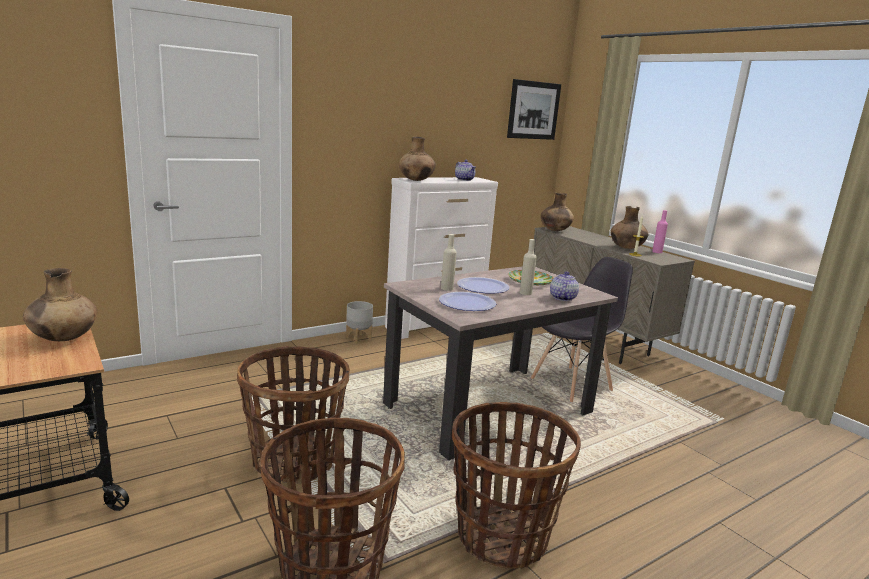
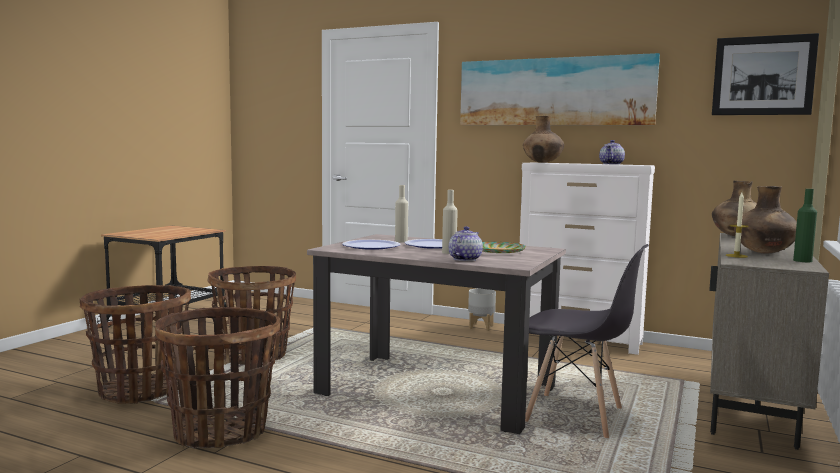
camera: 60 degrees right, 10 degrees down
(63, 339) = (188, 232): brown vase -> none
(406, 110) = (554, 92): none -> picture
(562, 298) = (464, 259): teapot -> teapot turned 45 degrees counterclockwise
(657, 252) = (802, 261): pink bottle -> green bottle

